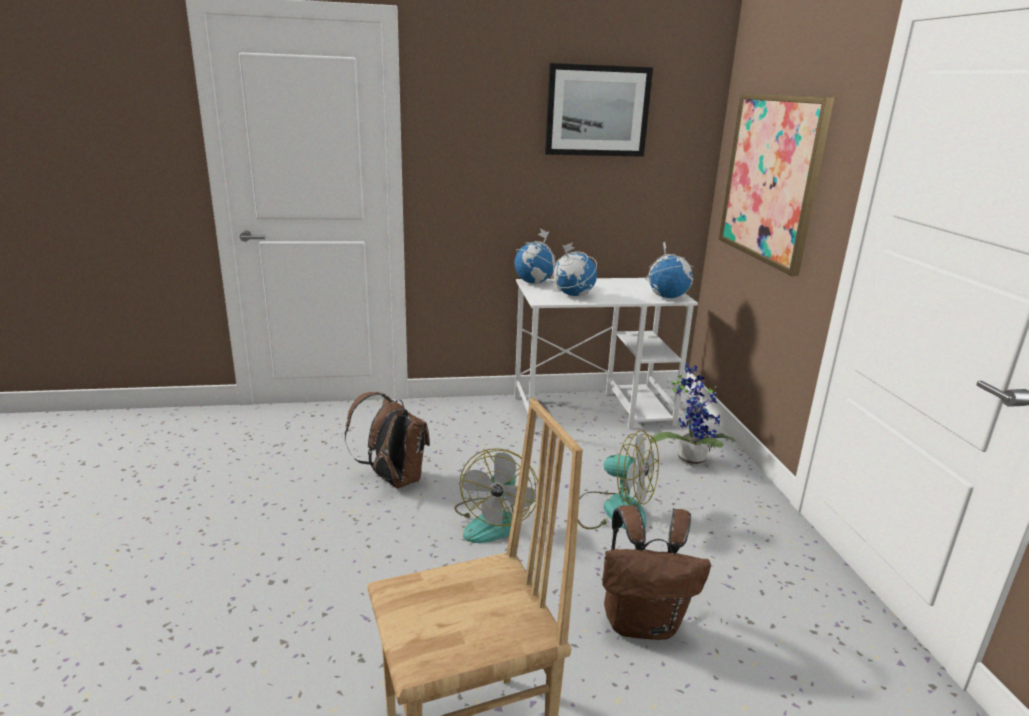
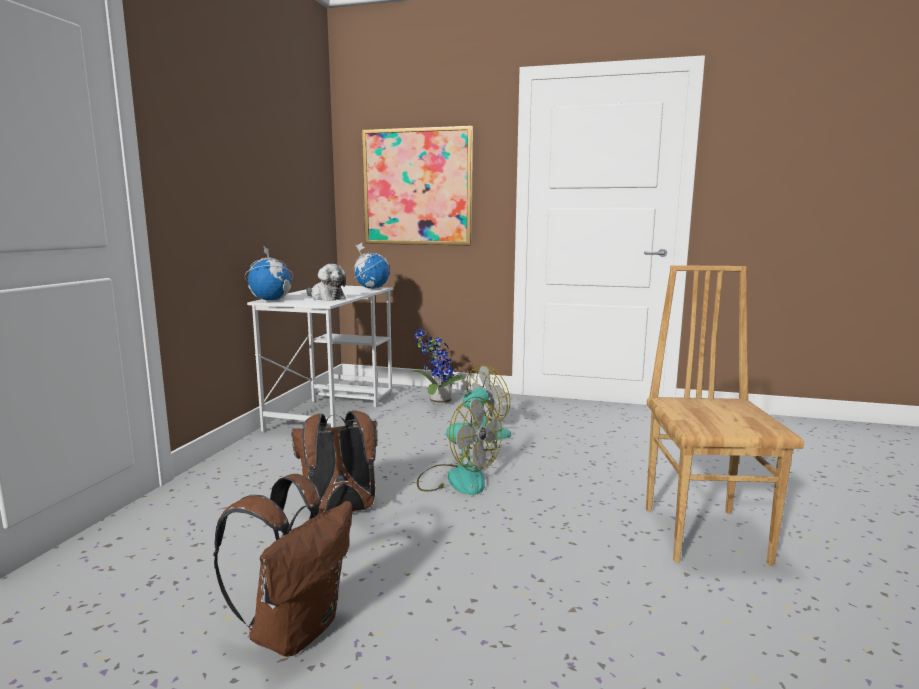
camera: 65 degrees left, 10 degrees down
(572, 295) = (326, 298): globe -> plush toy
(597, 111) = (275, 134): picture -> none
(643, 622) = (604, 456): brown backpack -> brown backpack (295, 629)

